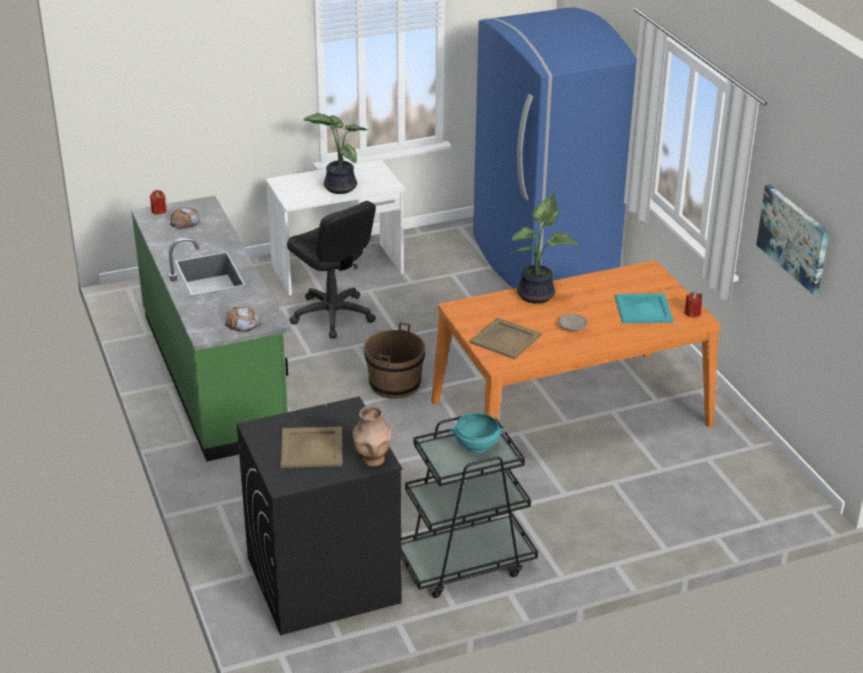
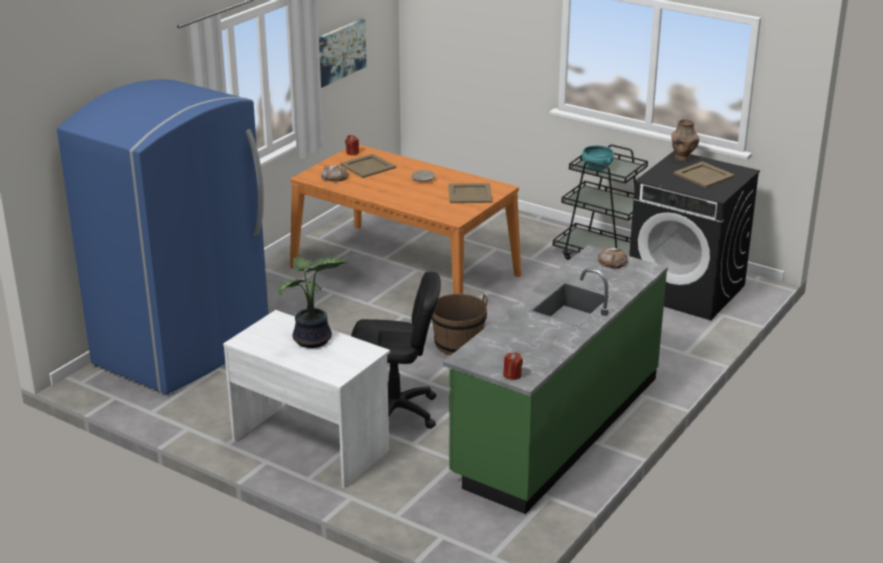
camera: 125 degrees left, 5 degrees down
(184, 222) = (512, 352): bread -> bread (335, 177)
(332, 315) = (395, 412): black office chair -> black office chair turned 75 degrees clockwise
(538, 295) = (396, 200): potted plant -> none
(644, 309) = (368, 166): turquoise tray -> beige tray

